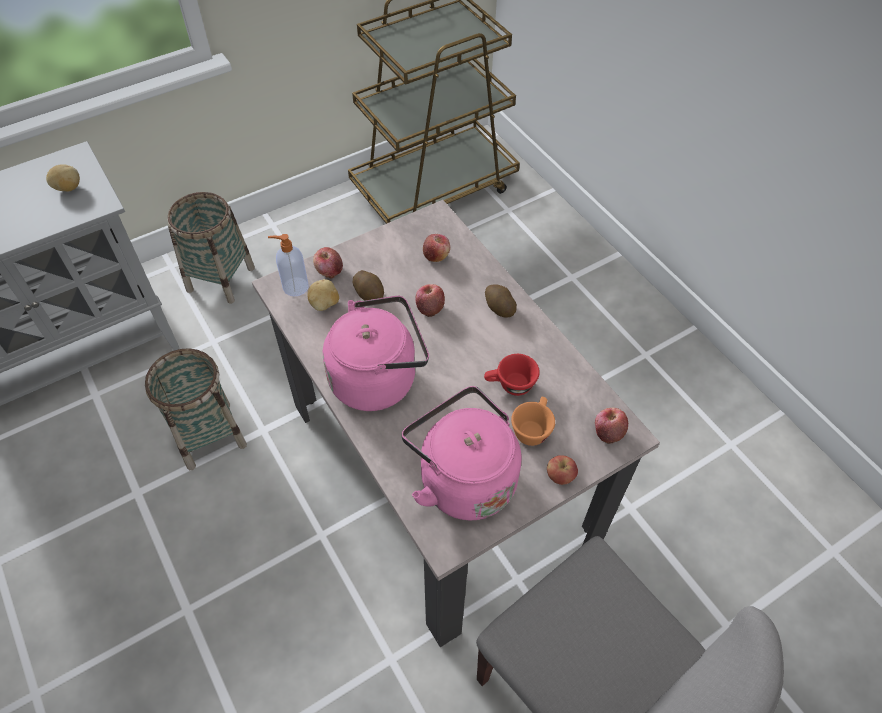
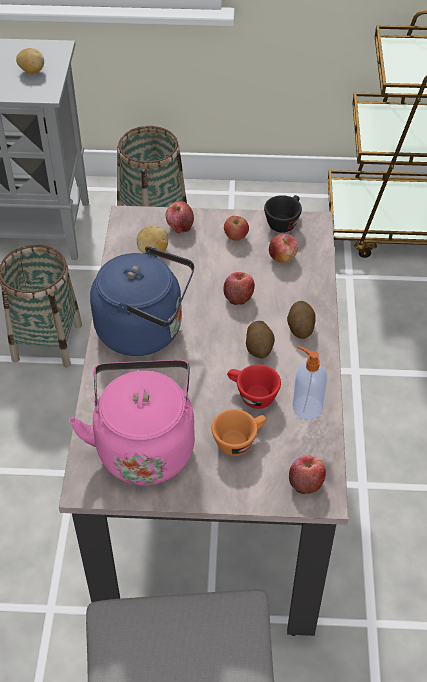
camera: 35 degrees right, 5 degrees down
(294, 287) = (141, 225): soap dispenser -> soap dispenser (306, 407)
(369, 294) = (197, 260): potato -> potato (259, 348)
(378, 378) = (145, 330): pink kettle -> blue kettle
(412, 225) = (284, 221): none -> black cup
(560, 476) = (228, 492): apple -> apple (236, 236)

